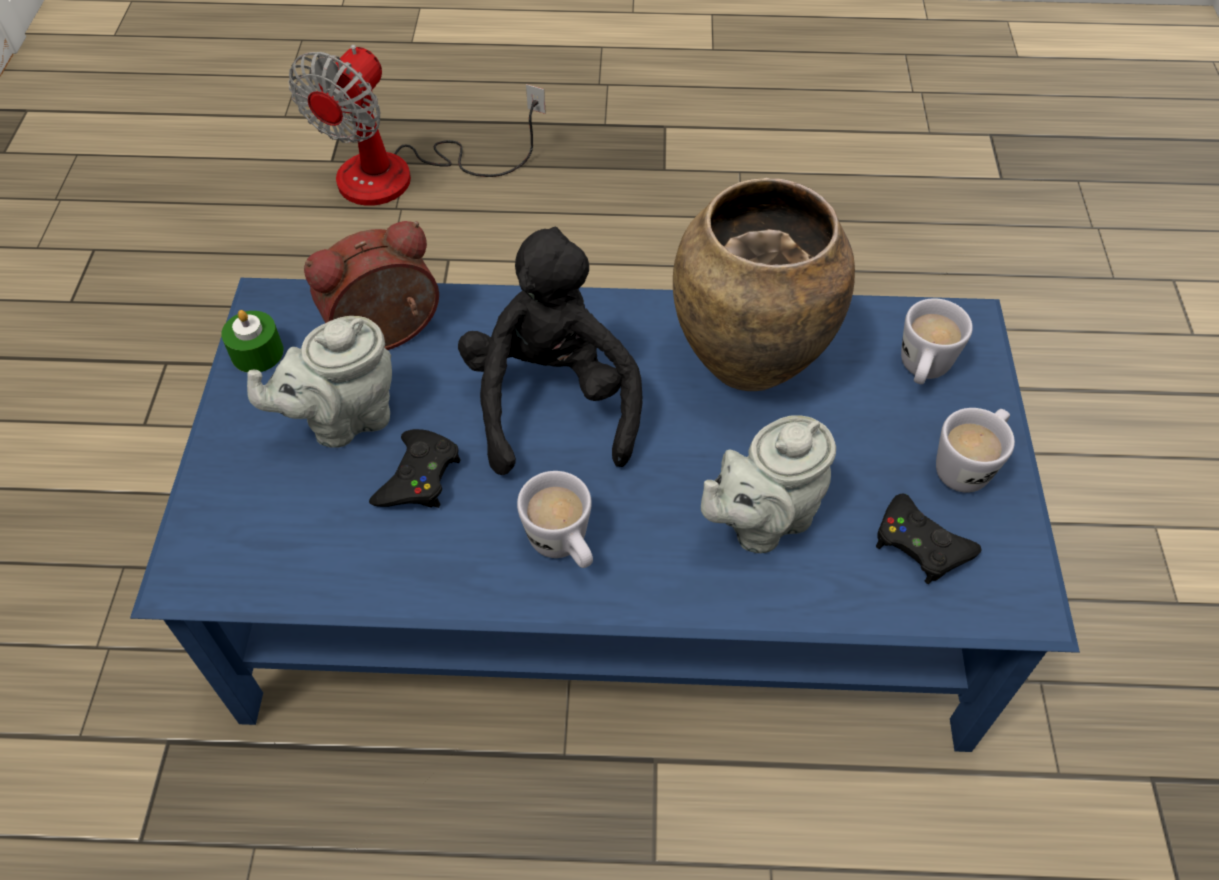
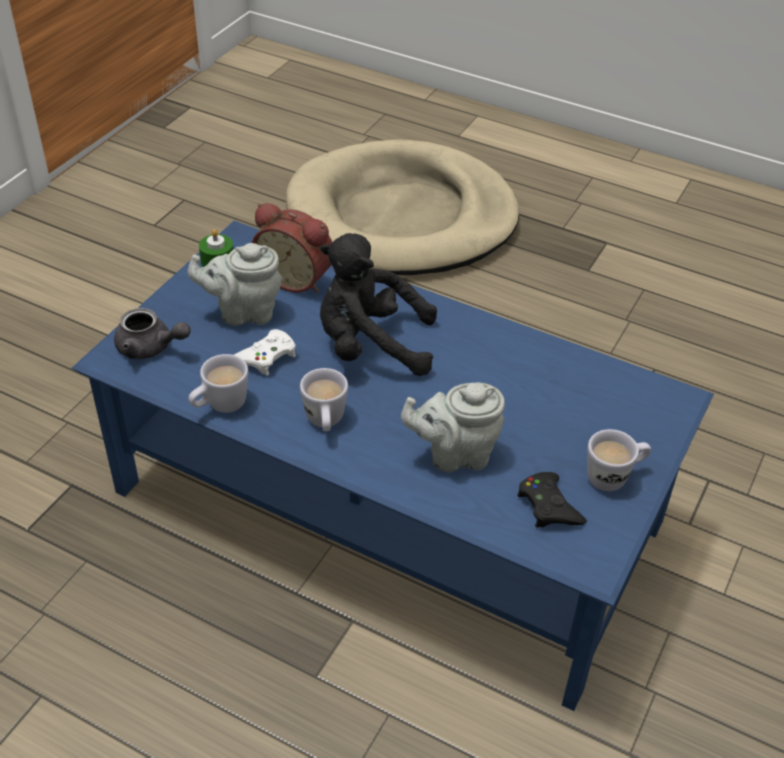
camera: 25 degrees right, 10 degrees down
(238, 534) = (150, 348): none -> grey teapot
(387, 335) = (296, 278): alarm clock -> alarm clock turned 150 degrees counterclockwise
(403, 175) = (401, 217): fan -> beige dog bed
(419, 477) = (266, 356): black game controller -> white game controller
(552, 401) = (370, 346): black plush toy -> black plush toy turned 105 degrees counterclockwise
(746, 360) = (509, 367): brown vase -> none
(921, 371) = (623, 414): white mug -> white mug (220, 406)

